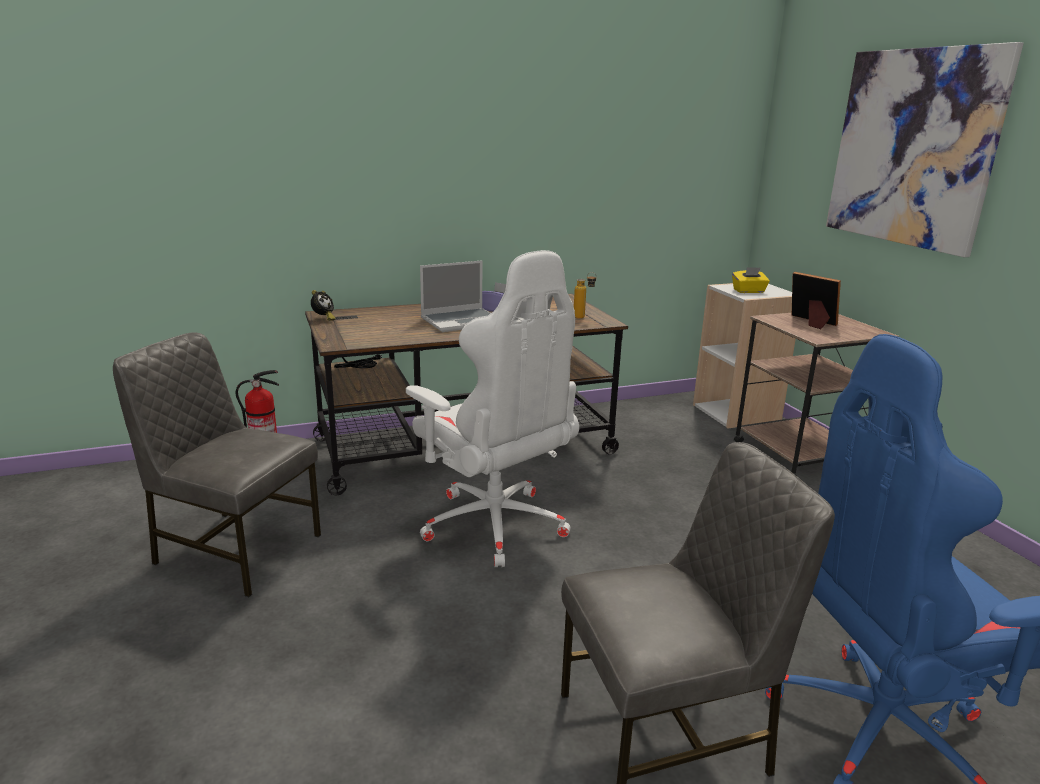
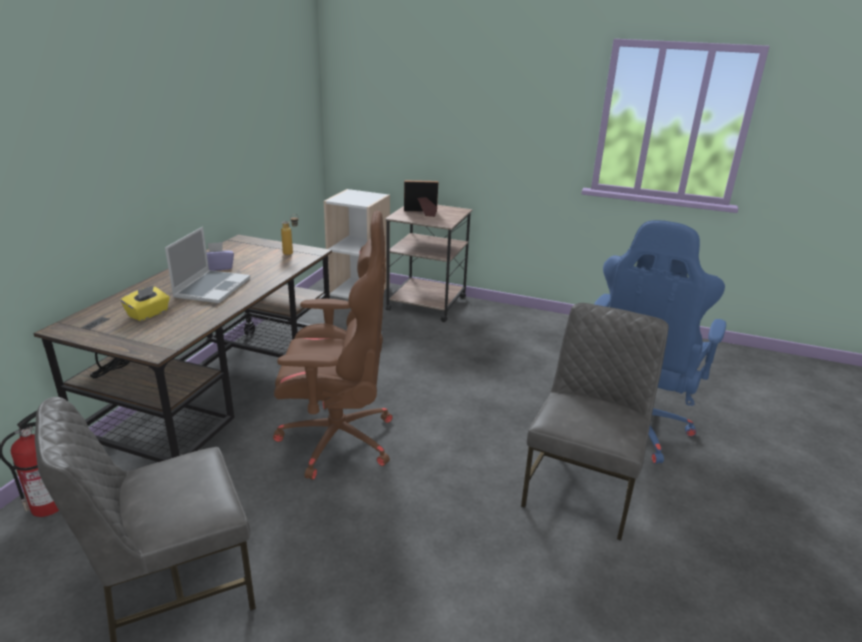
camera: 50 degrees left, 5 degrees up
(323, 318) = (77, 332): alarm clock -> none
(493, 524) = (336, 440): white office chair -> brown office chair
(749, 291) = (357, 199): yellow tissue box -> yellow tissue box (148, 314)
(912, 148) = (457, 86): picture -> none

